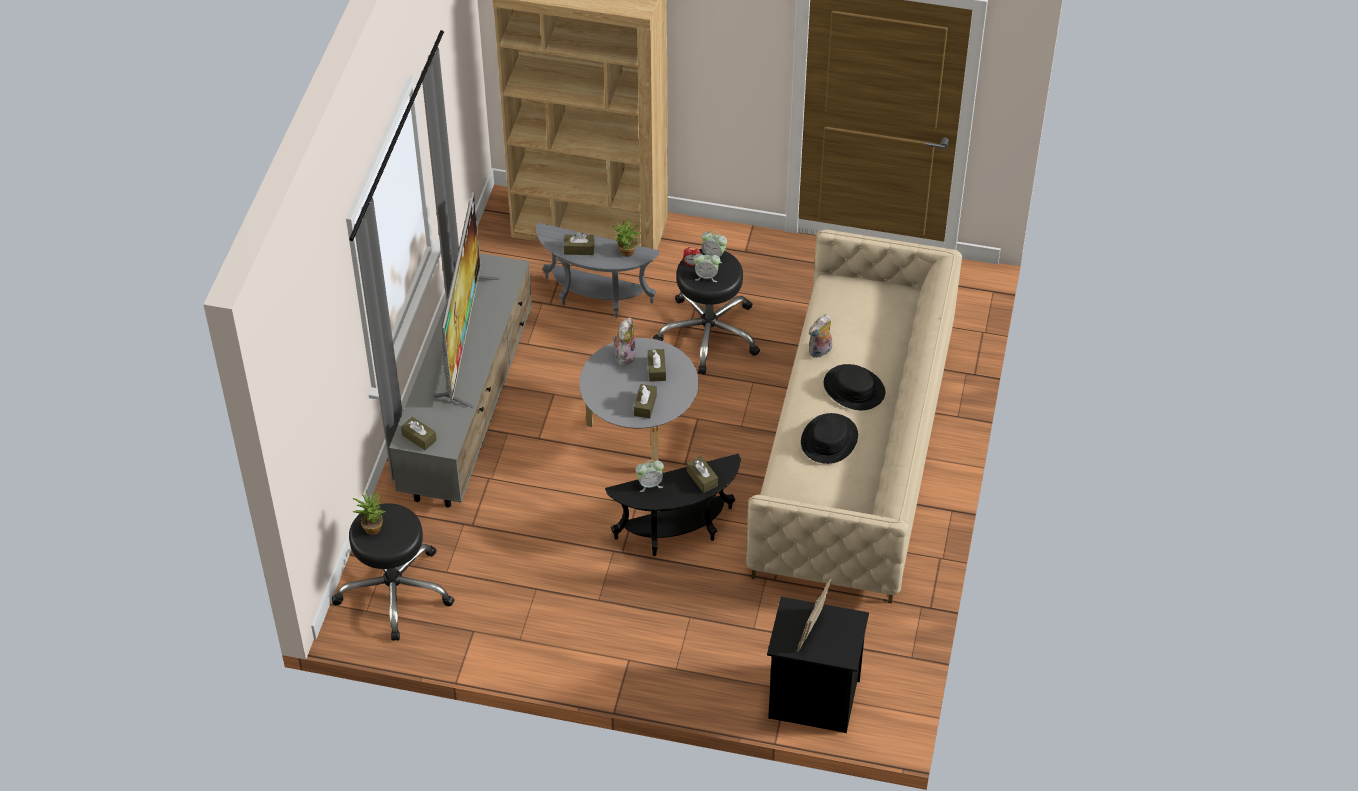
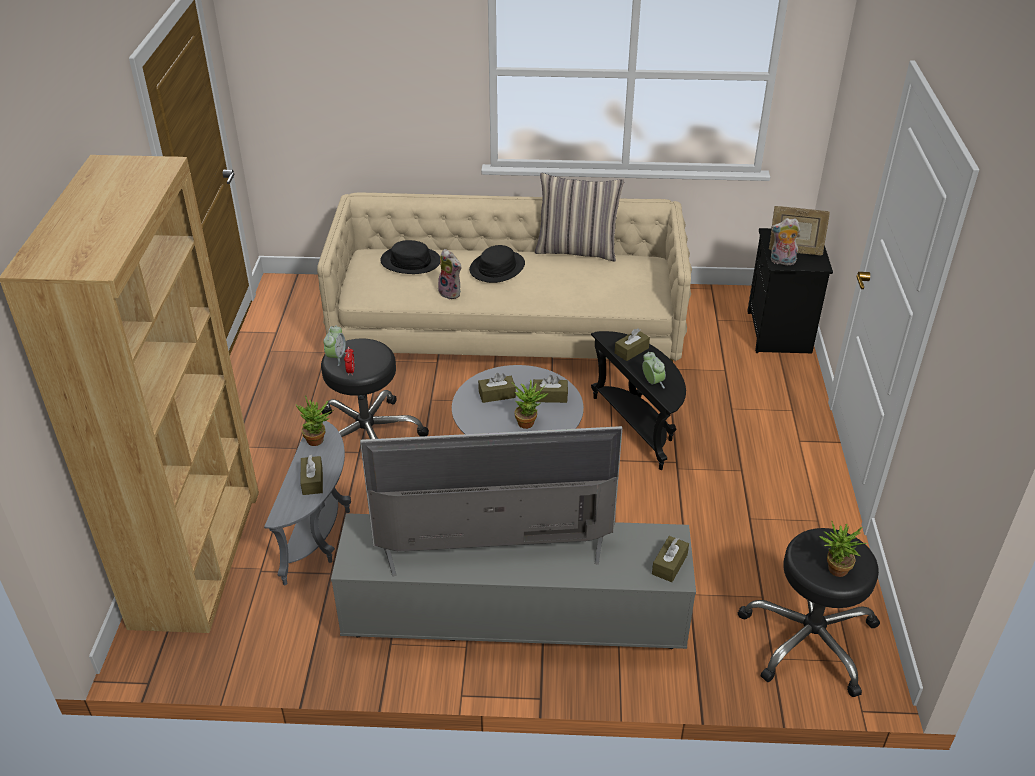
camera: 100 degrees left, 10 degrees down
(614, 386) = (529, 422): none -> potted plant
(624, 355) = (481, 420): plush toy -> plush toy (782, 262)
(706, 276) = (368, 359): alarm clock -> none
(829, 439) = (564, 275): black hat -> black hat (410, 261)
(880, 460) = (577, 250): none -> pillow

